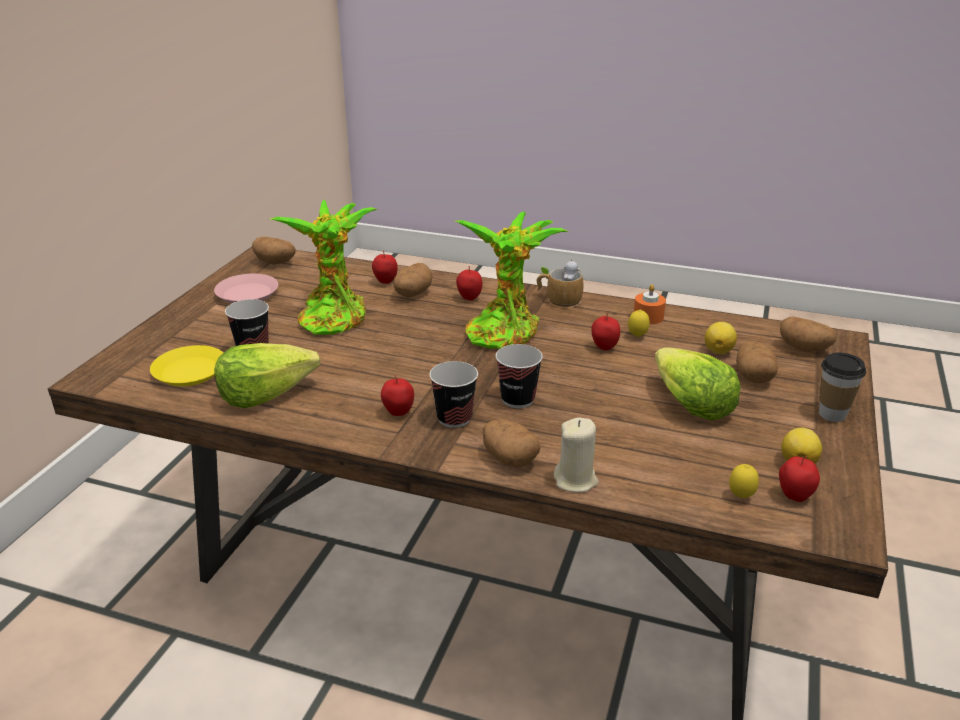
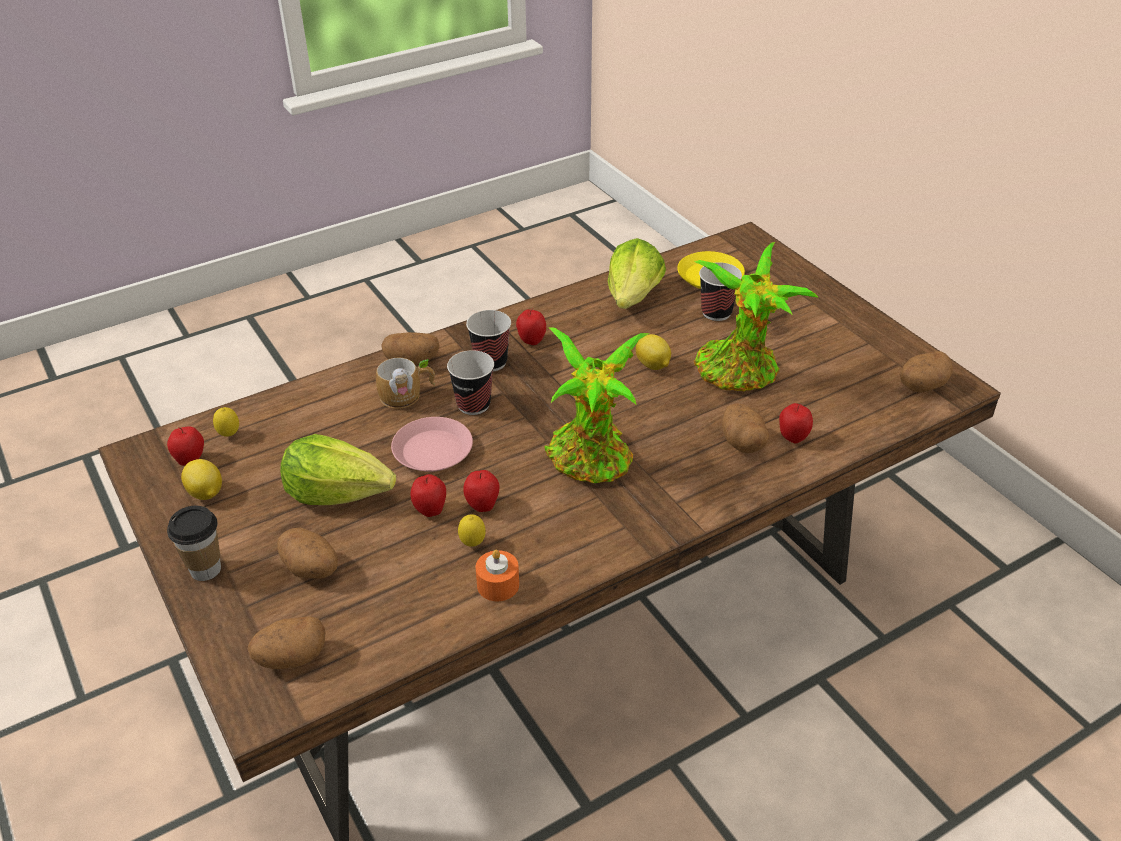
camera: 130 degrees right, 10 degrees up
(247, 294) = (846, 344): pink plate -> pink plate (433, 451)
(469, 298) = (689, 476): apple -> apple (430, 510)
(558, 299) = (617, 542): mug -> mug (408, 395)
(576, 480) = (351, 376): beige candle -> none
(719, 350) = (376, 584): lemon -> lemon (653, 365)

